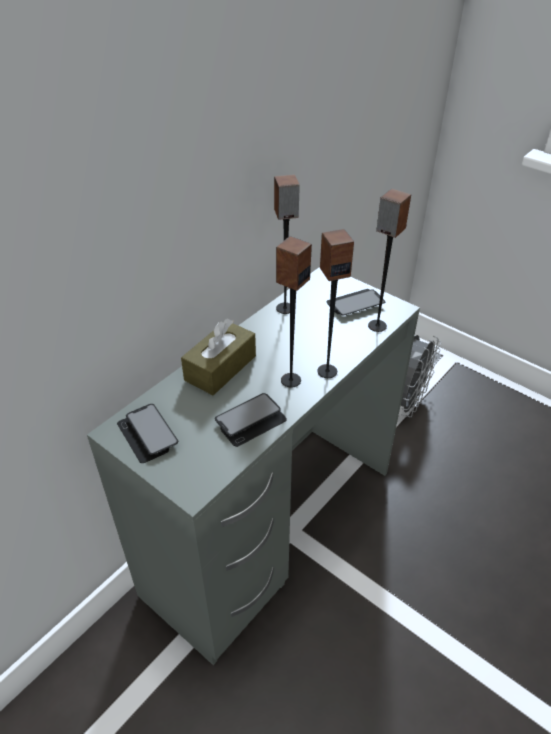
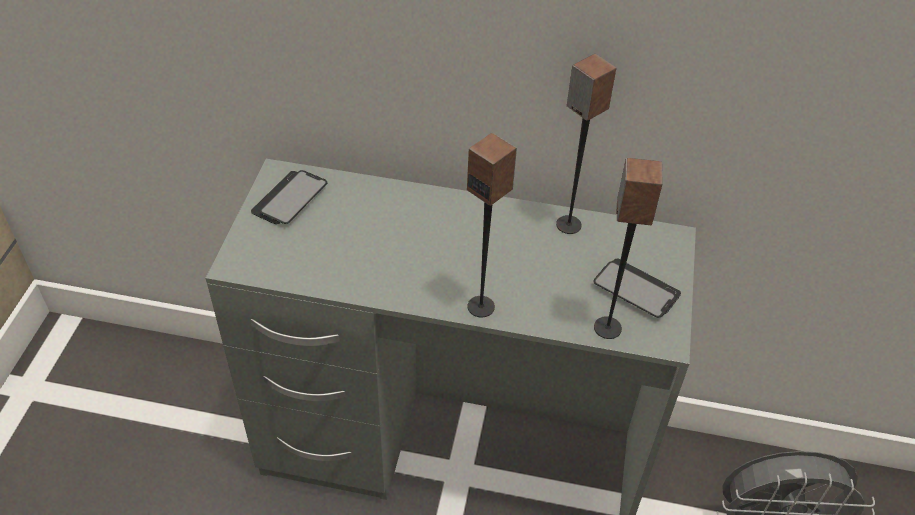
camera: 60 degrees right, 5 degrees up
(220, 368) = (421, 211): brown tissue box -> none
(251, 421) = (355, 269): phone -> none
(290, 380) = (442, 278): speaker -> none

